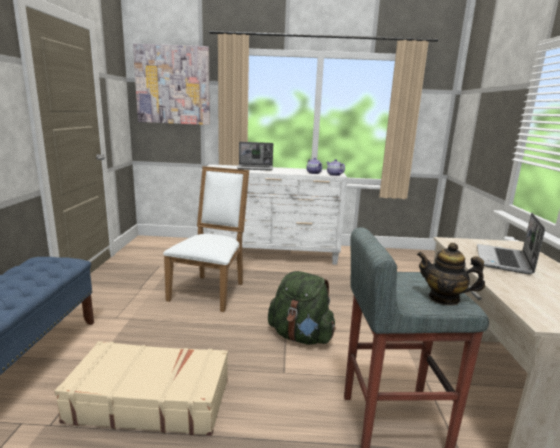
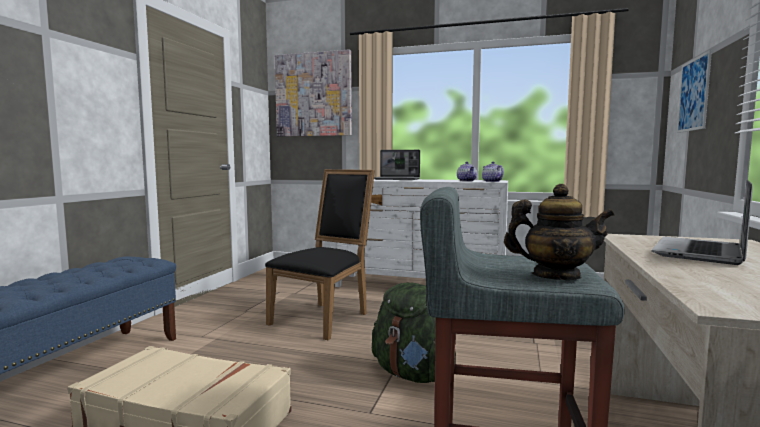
camera: 15 degrees right, 10 degrees down
(211, 290) = (324, 318): white chair -> black chair
(444, 298) = (555, 276): teapot -> teapot turned 150 degrees clockwise
(479, 117) = (694, 94): none -> picture

